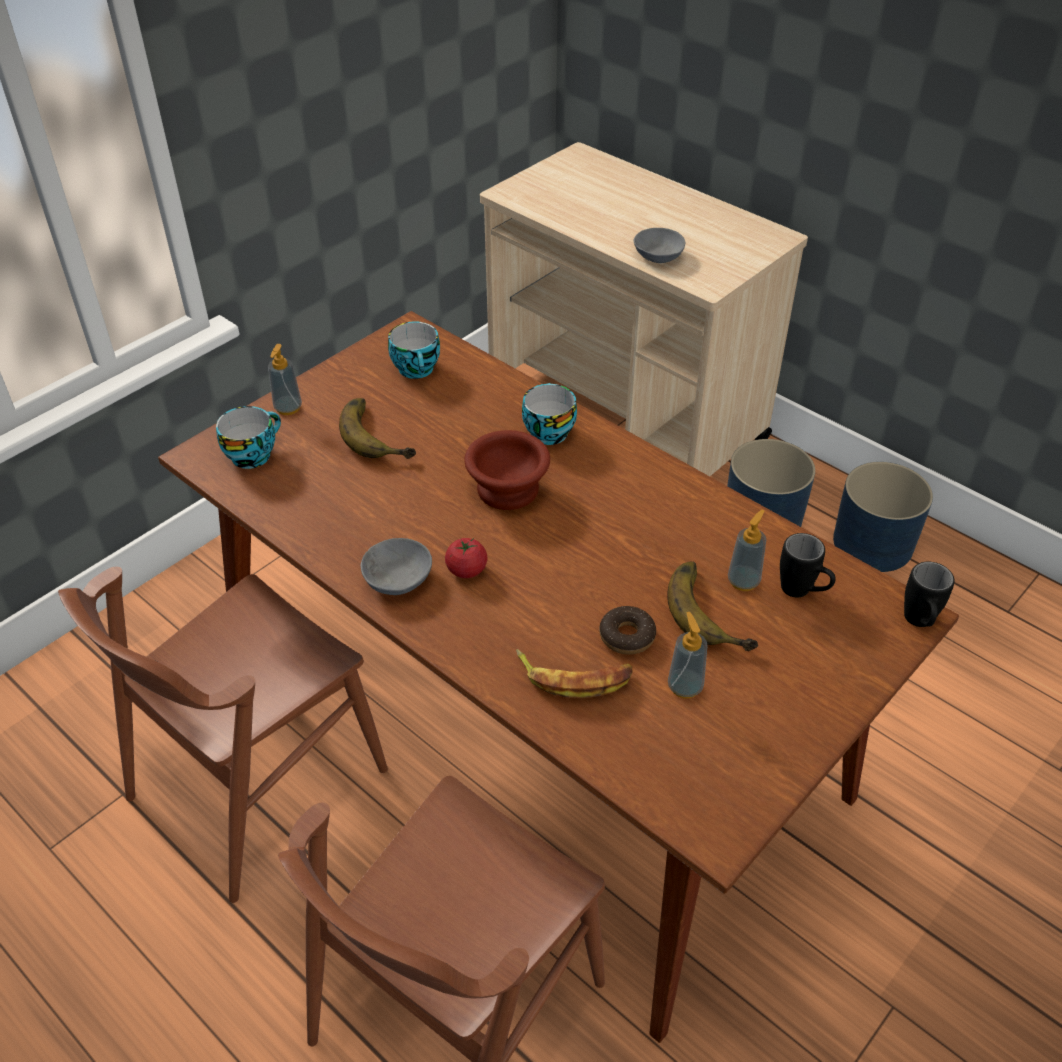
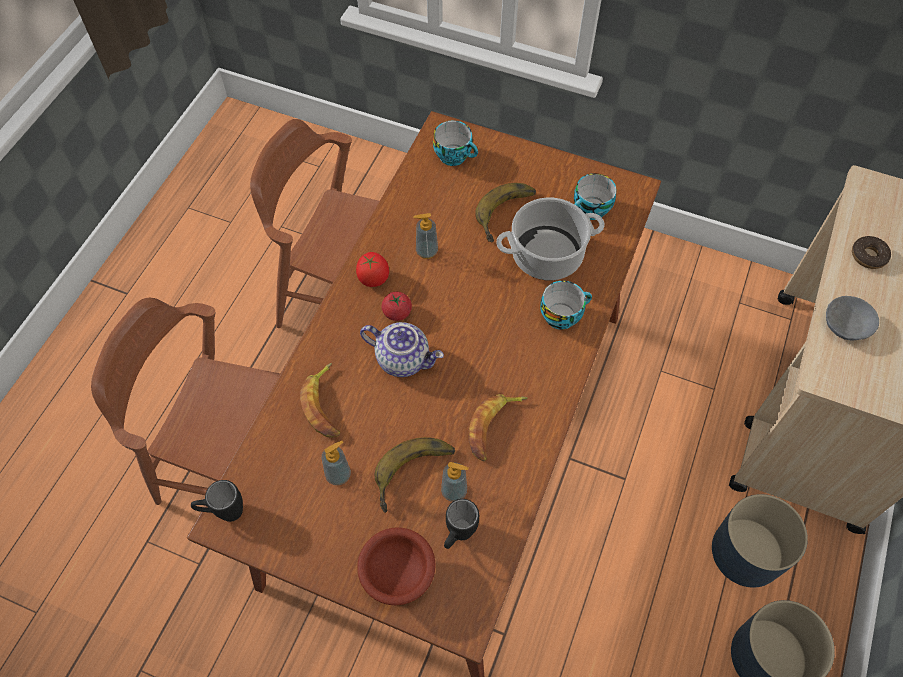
camera: 70 degrees right, 15 degrees up
(288, 408) = (509, 154): soap dispenser -> soap dispenser (426, 251)
(399, 580) = (373, 278): grey bowl -> tomato
(457, 418) = (547, 254): none -> cooking pot
(505, 489) = (485, 309): brown bowl -> brown bowl (397, 573)
(540, 580) = (404, 359): none -> teapot
(627, 636) = (371, 427): donut -> donut (868, 256)
(672, 525) = (494, 427): none -> banana
(919, 624) = (456, 631): black mug -> black mug (223, 512)

